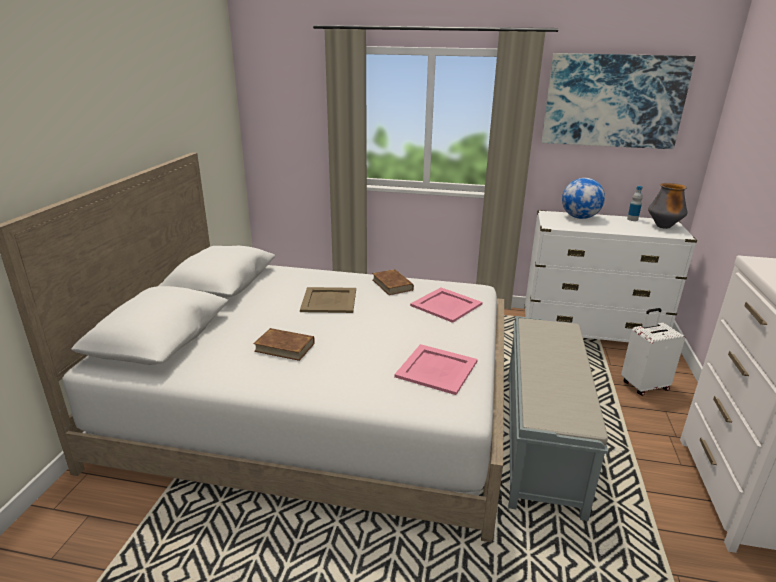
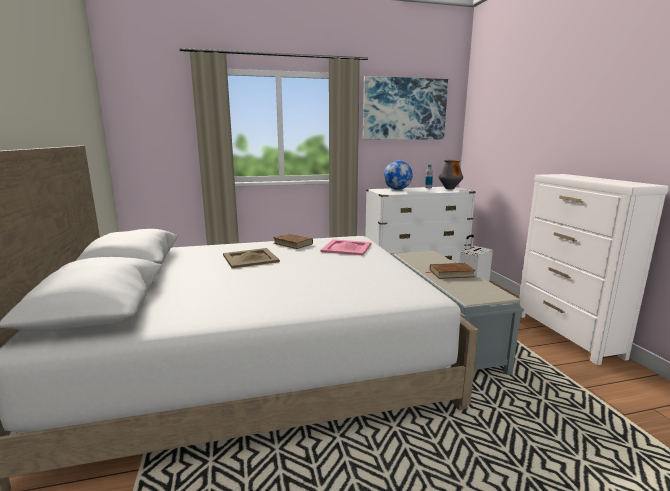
camera: 25 degrees left, 10 degrees down
(284, 347) = (242, 290): brown book -> brown book (451, 273)
(436, 369) = (383, 279): pink tray -> none

